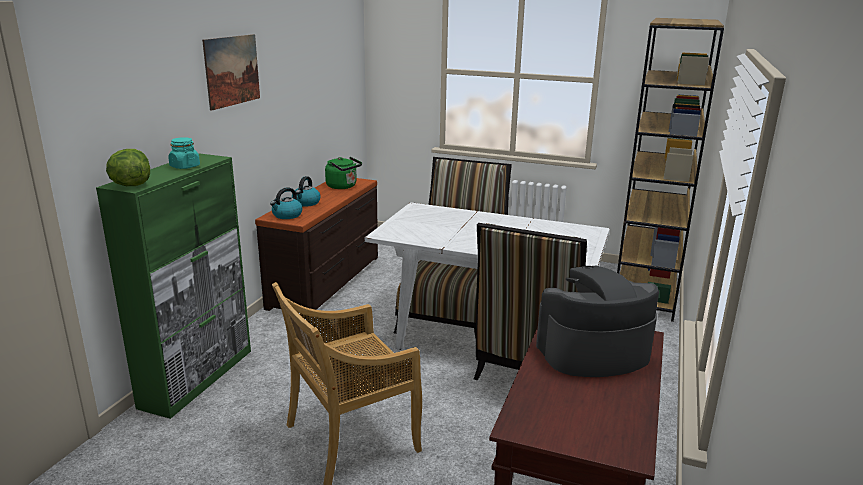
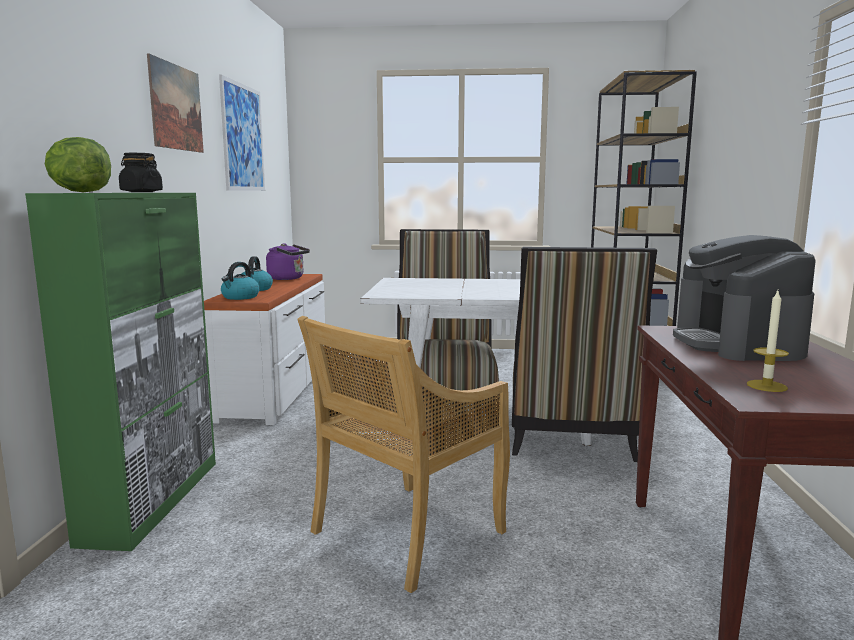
camera: 15 degrees left, 10 degrees down
(184, 166) = (141, 192): turquoise jar -> black jar
(306, 68) = (243, 138): none -> picture
(327, 281) = (278, 391): brown dresser -> white dresser
(343, 186) = (288, 278): green kettle -> purple kettle
(544, 411) = (766, 386): none -> candle
(592, 352) = (737, 344): coffee machine -> coffee machine turned 60 degrees counterclockwise

